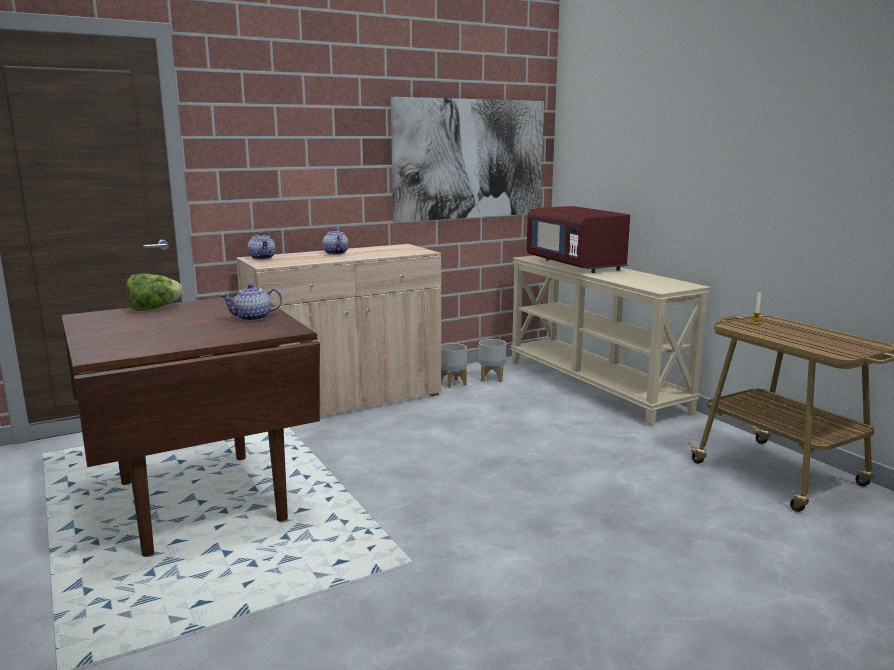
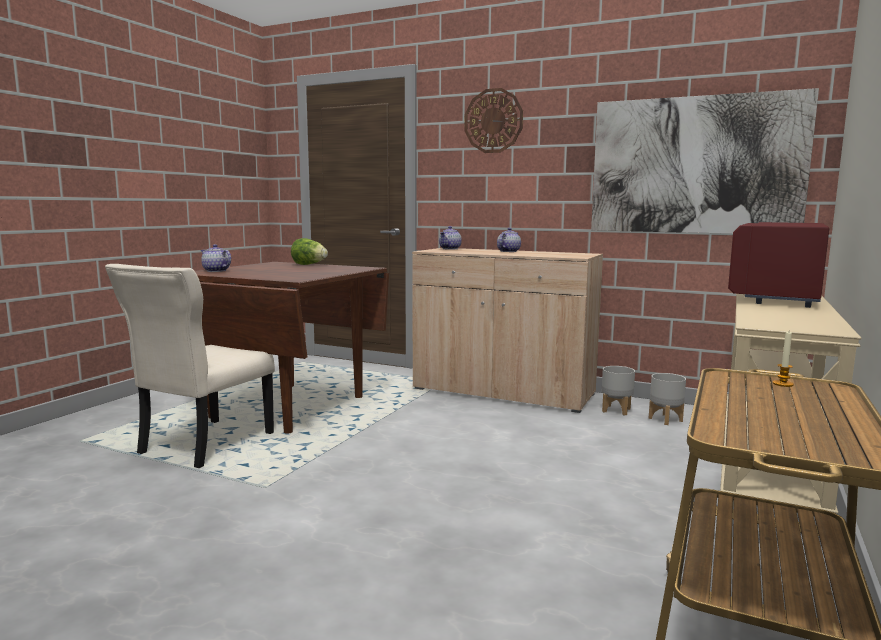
camera: 55 degrees right, 5 degrees down
(236, 577) = (203, 444): none -> beige chair
(252, 318) = (315, 273): teapot -> teapot (215, 271)
(283, 106) = (493, 121): none -> wall clock

